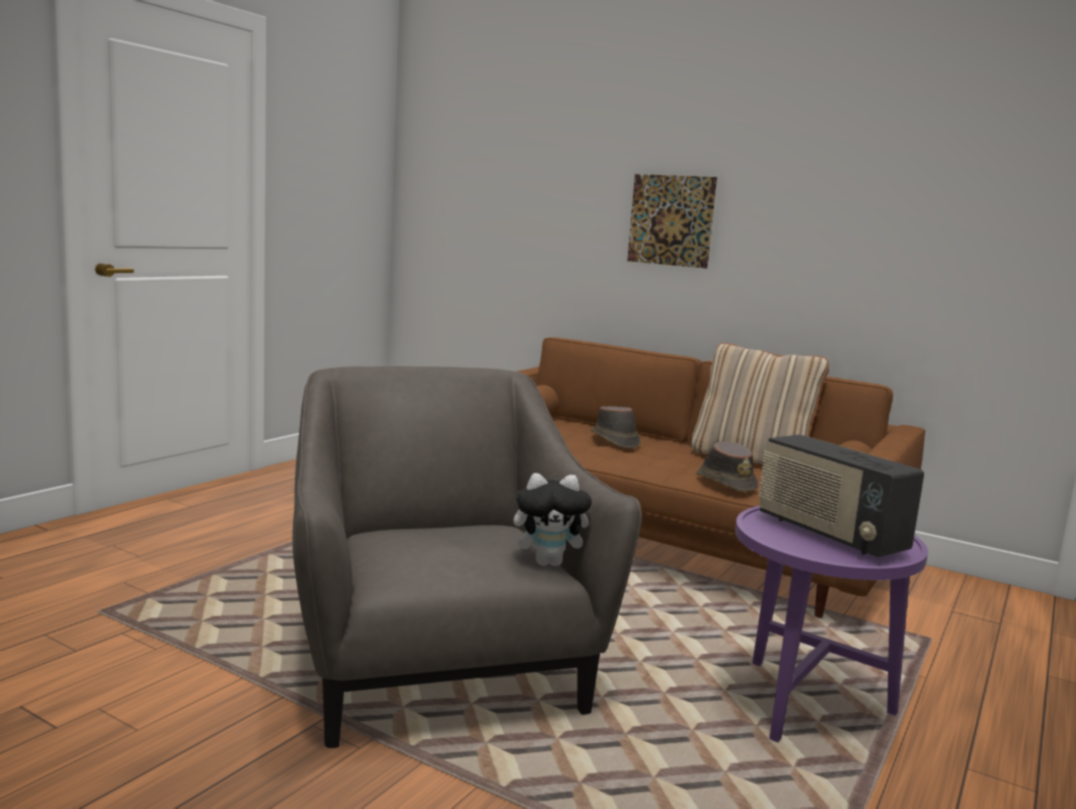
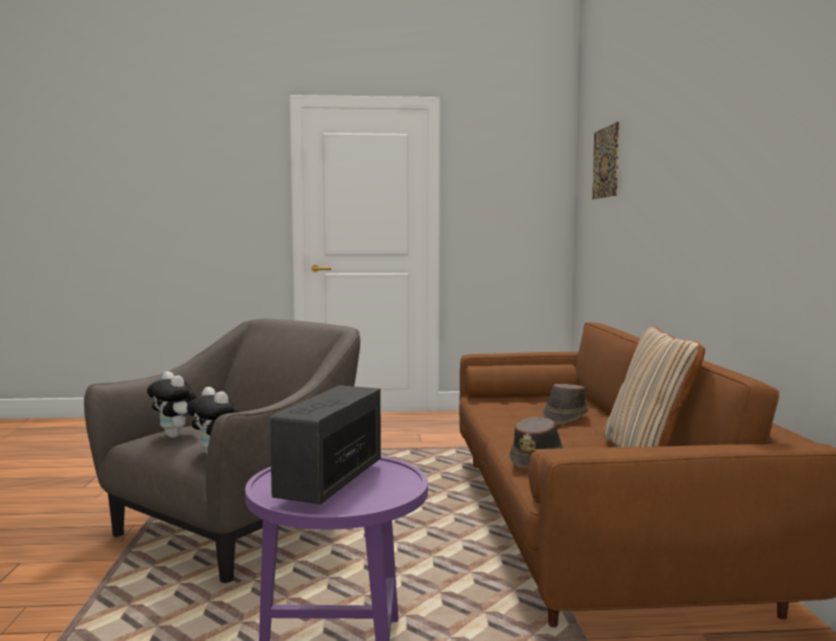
camera: 55 degrees right, 5 degrees down
(440, 558) = (177, 436): none -> plush toy
(671, 220) = (683, 204): picture -> picture (605, 162)

